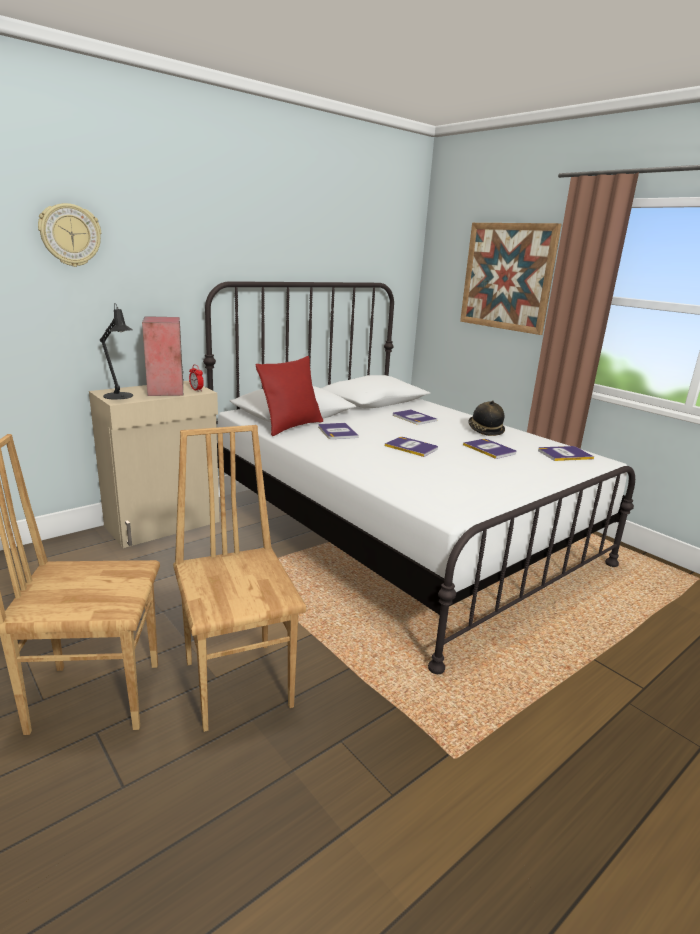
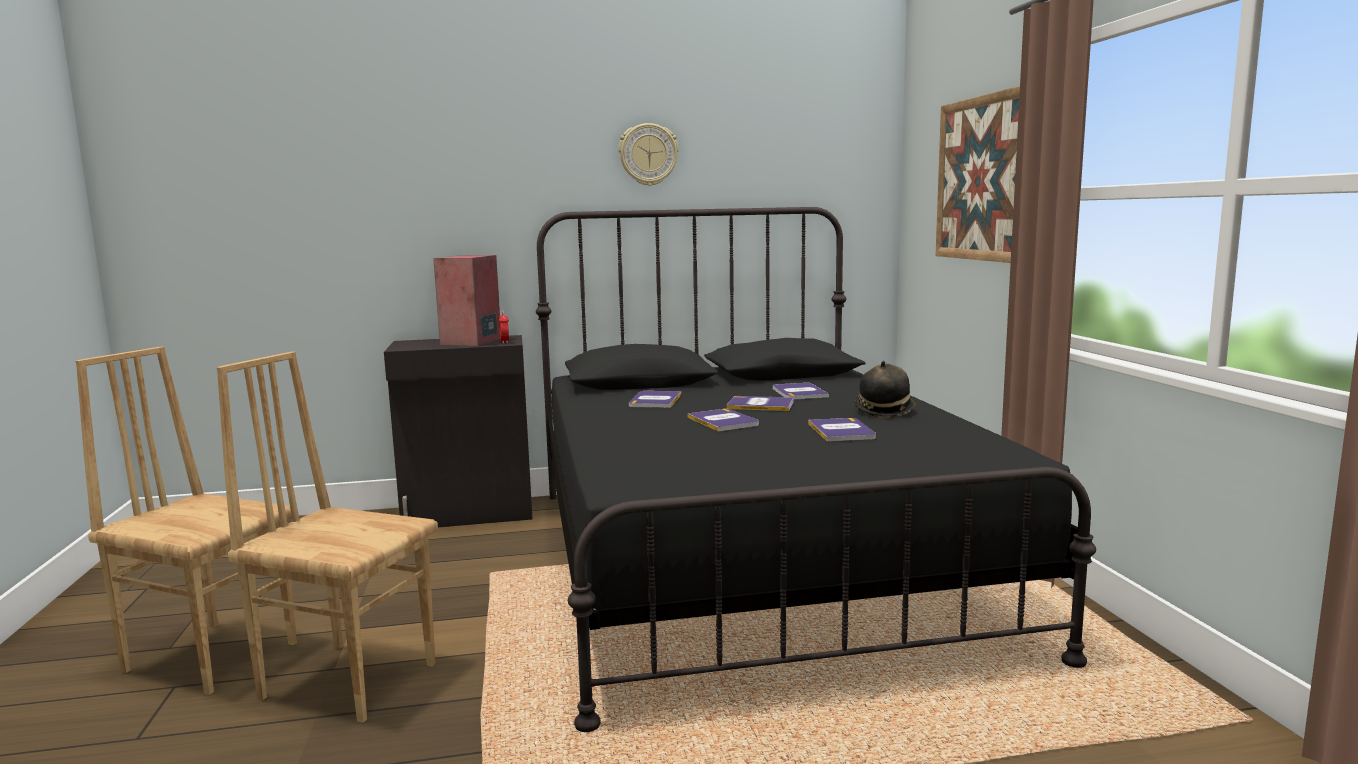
camera: 30 degrees right, 10 degrees down
(70, 235) = (379, 169): wall clock -> wall clock (648, 155)
(120, 396) = (411, 345): black table lamp -> none
(164, 524) = (469, 514): beige cabinet -> black cabinet
(239, 682) = (350, 679): brown chair -> brown chair turned 75 degrees counterclockwise
(291, 426) = (607, 392): red pillow -> none
(398, 530) = (751, 561): white bed -> black bed
(564, 454) = (962, 445): book -> book (760, 405)

